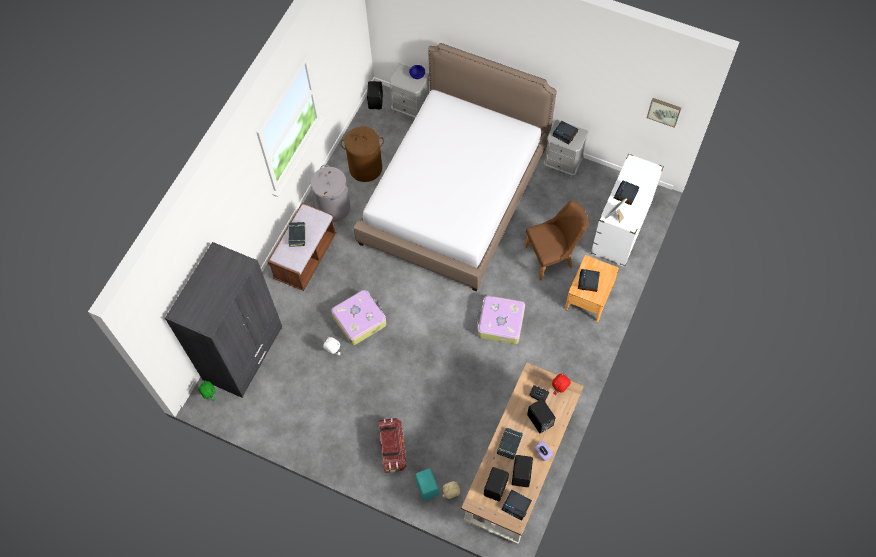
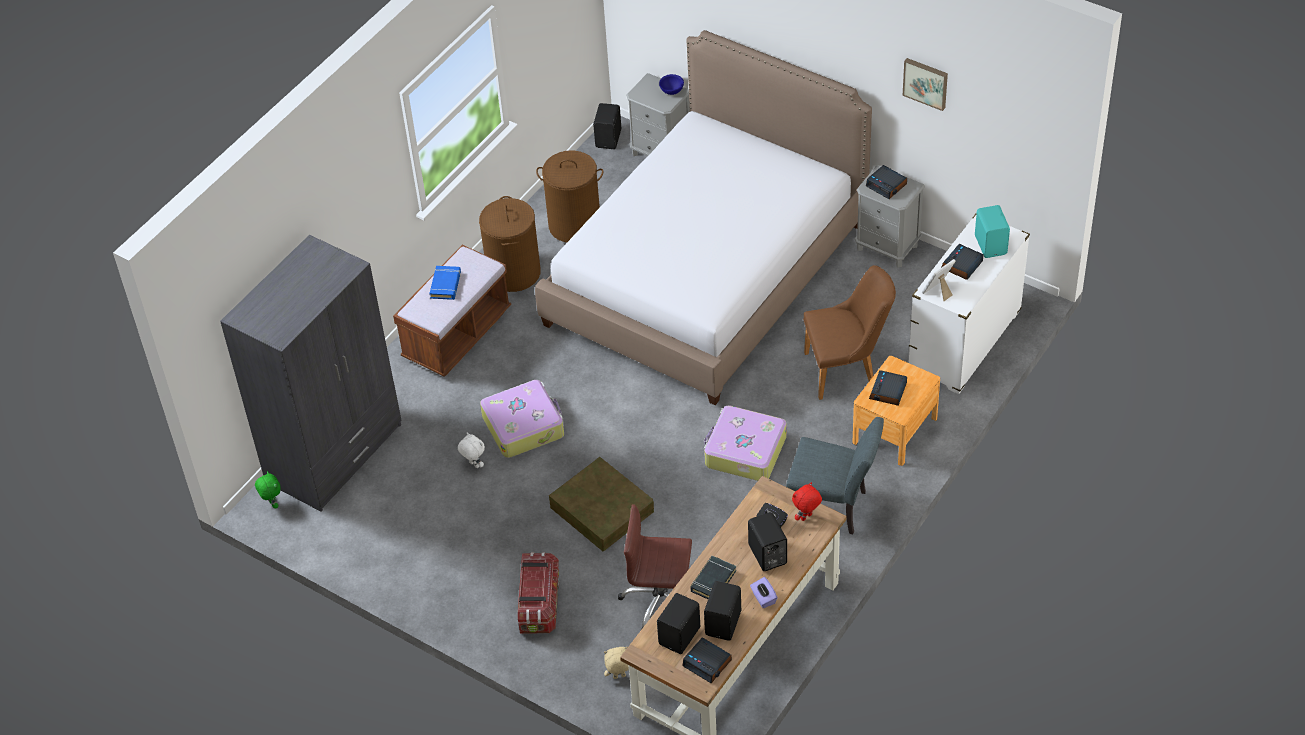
camera: 10 degrees right, 15 degrees down
(297, 235) = (446, 285): black book -> blue book
(333, 208) = (514, 273): grey laundry basket -> brown laundry basket
(419, 375) = (602, 509): none -> brown storage box
(427, 487) = (584, 662): turquoise speaker -> turquoise speaker (991, 244)
(467, 437) = (661, 601): none -> brown office chair
(561, 357) = (834, 508): none -> grey chair
(664, 111) = (1029, 140): picture -> picture (926, 83)

